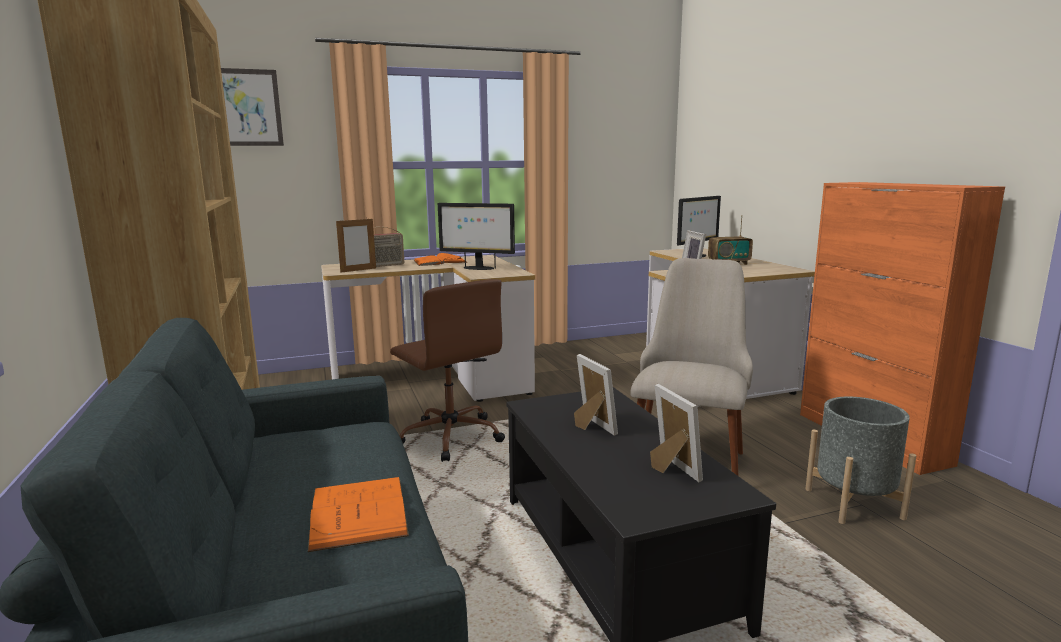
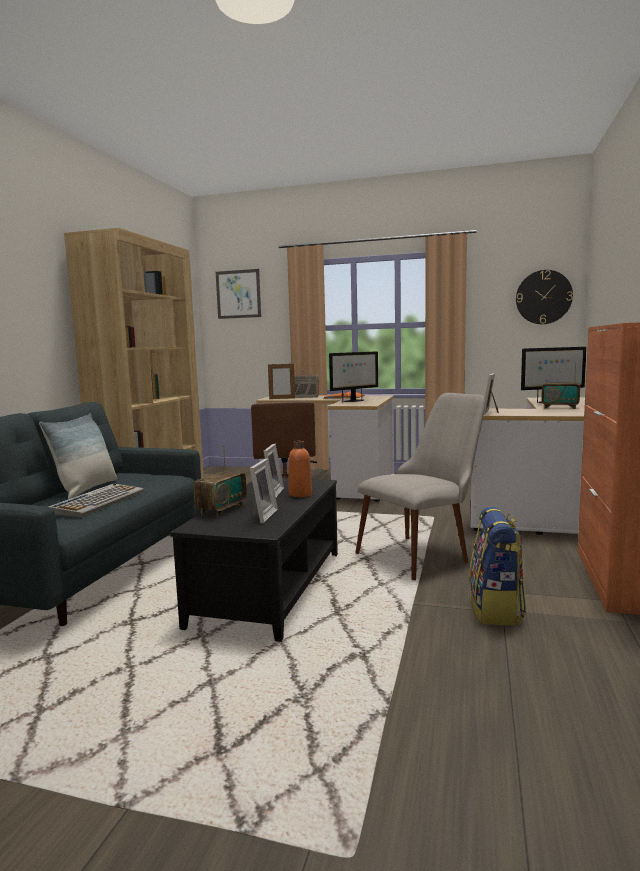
camera: 35 degrees right, 5 degrees down
(266, 491) = (86, 489): none -> pillow
(358, 512) = (98, 502): orange book -> keyboard
(478, 268) = (353, 401): monitor -> monitor turned 90 degrees counterclockwise
(597, 473) = (221, 510): none -> radio
(629, 420) = (300, 494): none -> orange bottle
(640, 137) = (543, 297): none -> wall clock
(853, 503) = (496, 610): grey planter -> backpack

